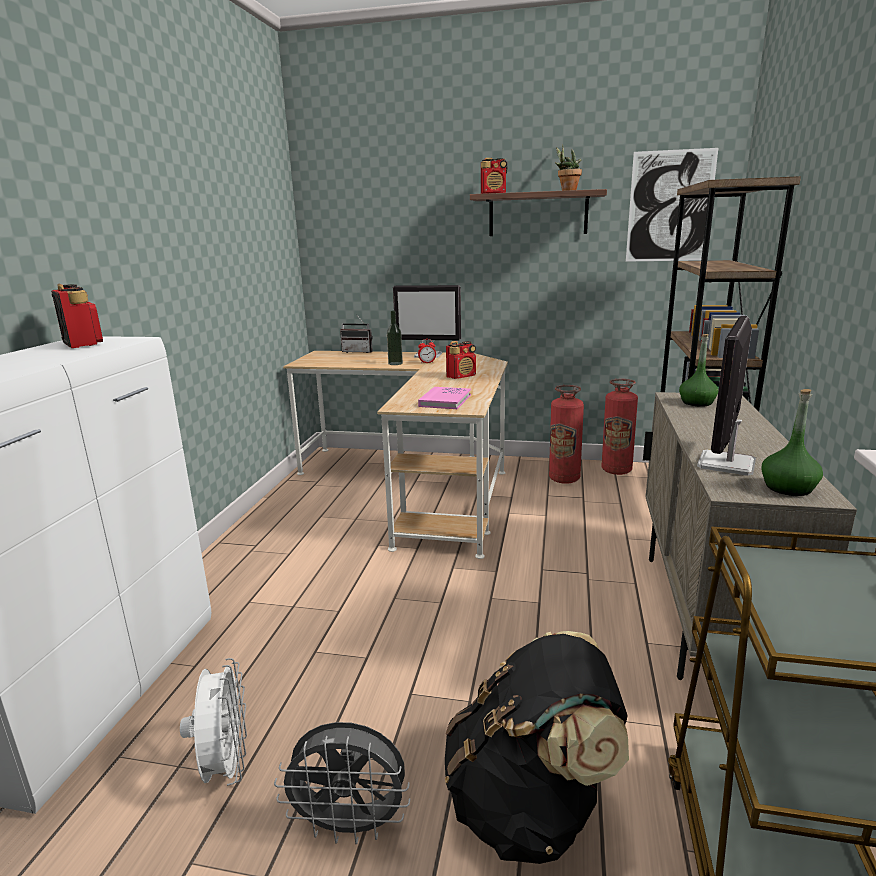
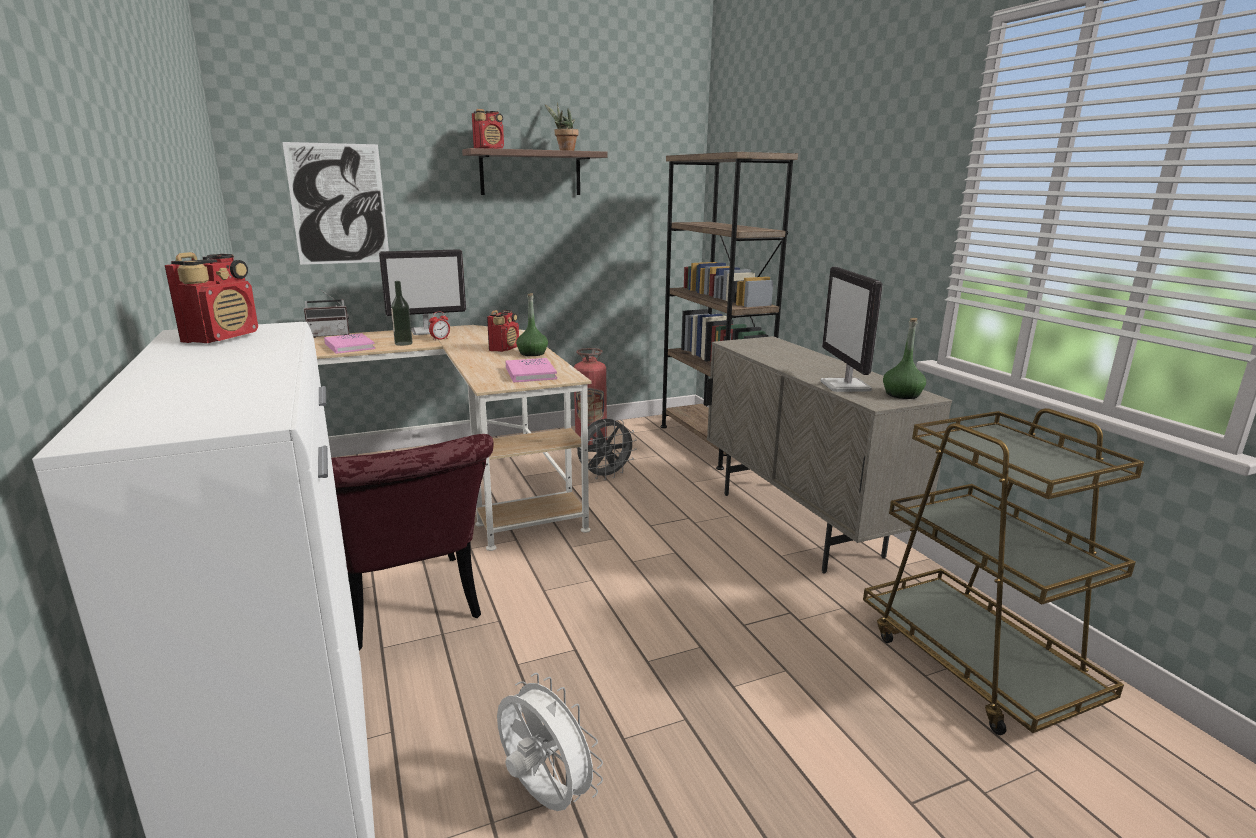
camera: 35 degrees left, 0 degrees up
(83, 344) = (222, 337): radio -> radio turned 90 degrees clockwise
(292, 581) = (411, 610): none -> red chair
(351, 825) = (709, 778): grey fan -> grey fan (605, 476)
(357, 361) = (349, 346): none -> pink book
(530, 805) = (817, 696): black backpack -> none
(616, 470) = (628, 428): fire extinguisher -> none
(670, 206) = (650, 171): picture -> picture (338, 204)
(696, 403) = (755, 346): green bottle -> green bottle (532, 353)

